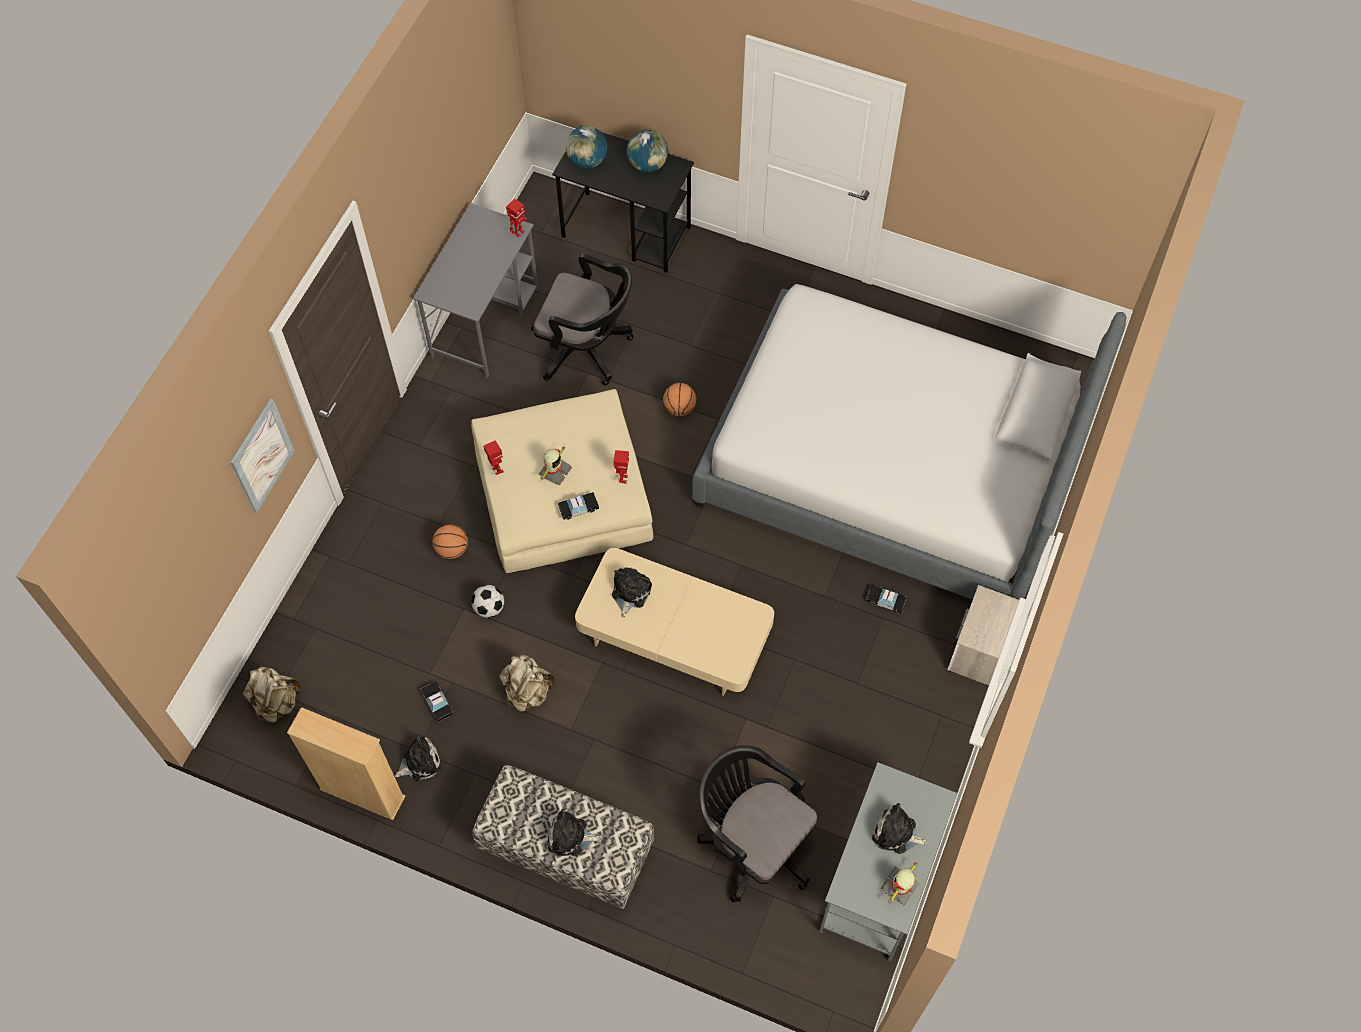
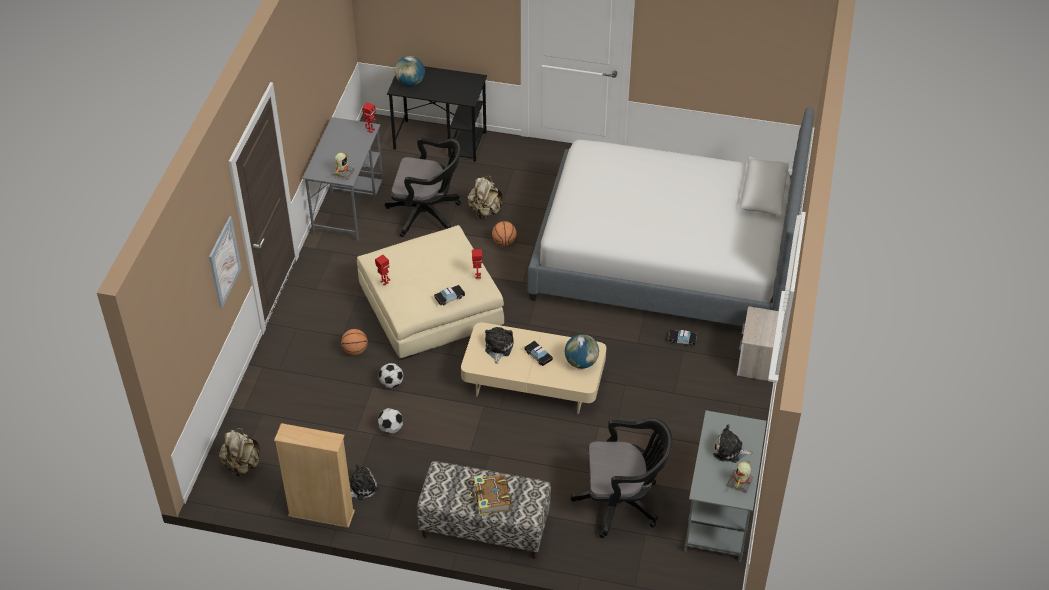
camera: 10 degrees left, 15 degrees down
(437, 703) = (366, 448): toy car -> toy car (538, 355)
(475, 678) = (391, 428): none -> football
(527, 691) = (432, 431): beige backpack -> beige backpack (485, 211)
(554, 471) = (426, 277): toy robot -> toy robot (343, 173)
(570, 837) = (491, 499): plush toy -> book
(648, 164) = (454, 80): globe -> globe (581, 362)
(753, 843) = (622, 503): black office chair -> black office chair turned 150 degrees clockwise

